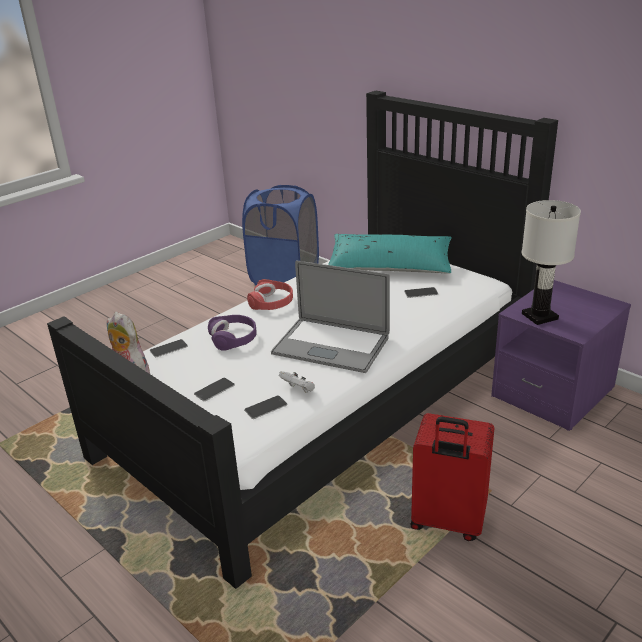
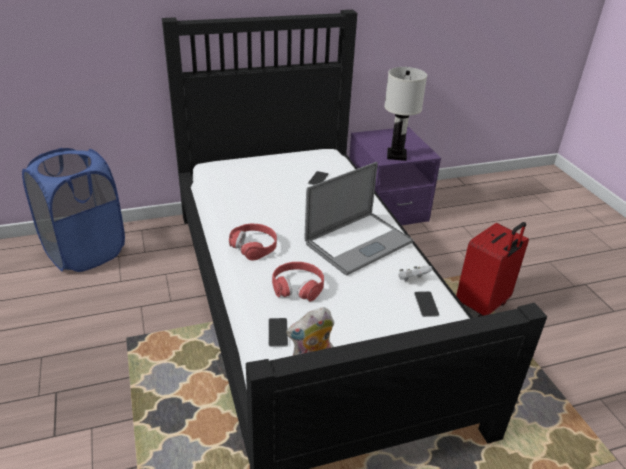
camera: 65 degrees left, 5 degrees up
(214, 389) = (378, 324): phone -> none
(233, 338) = (297, 287): purple headphones -> red headphones
(390, 266) = (260, 174): turquoise pillow -> none

